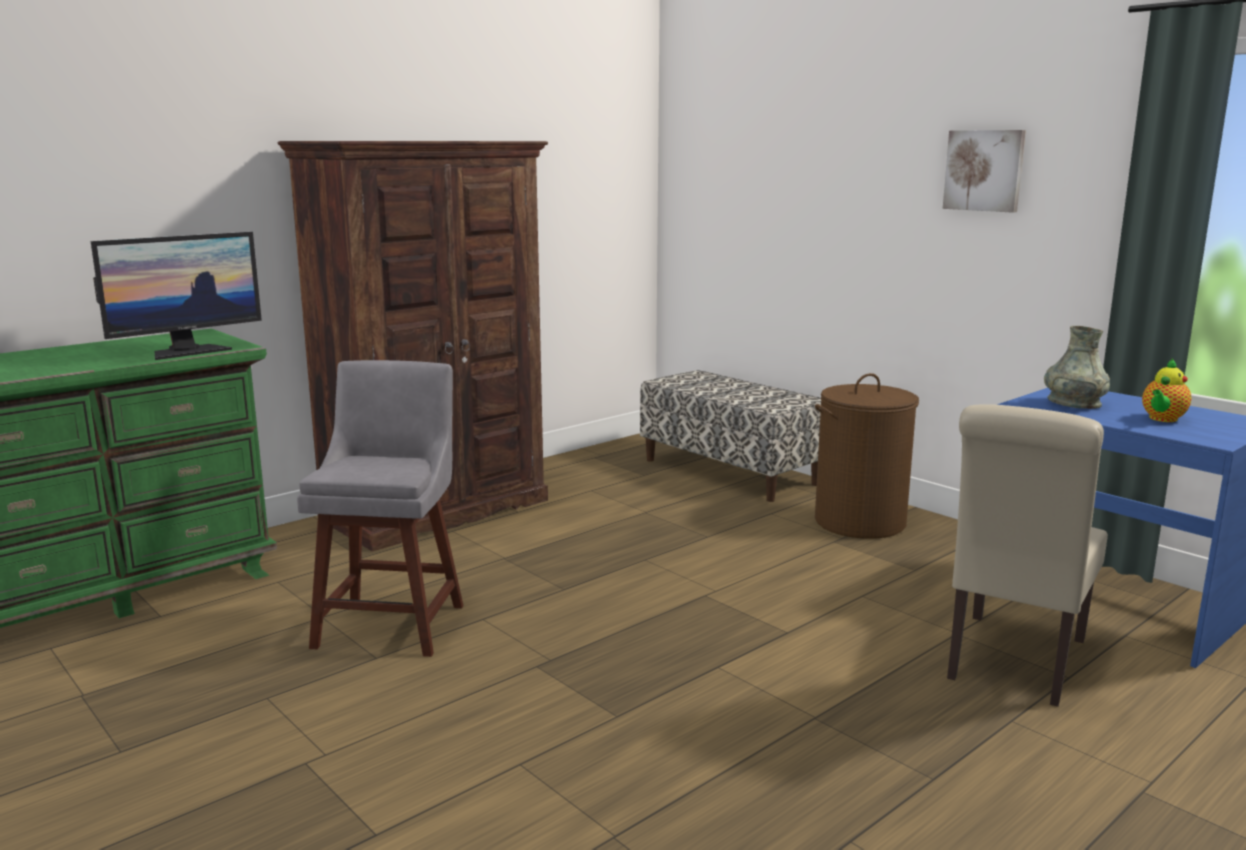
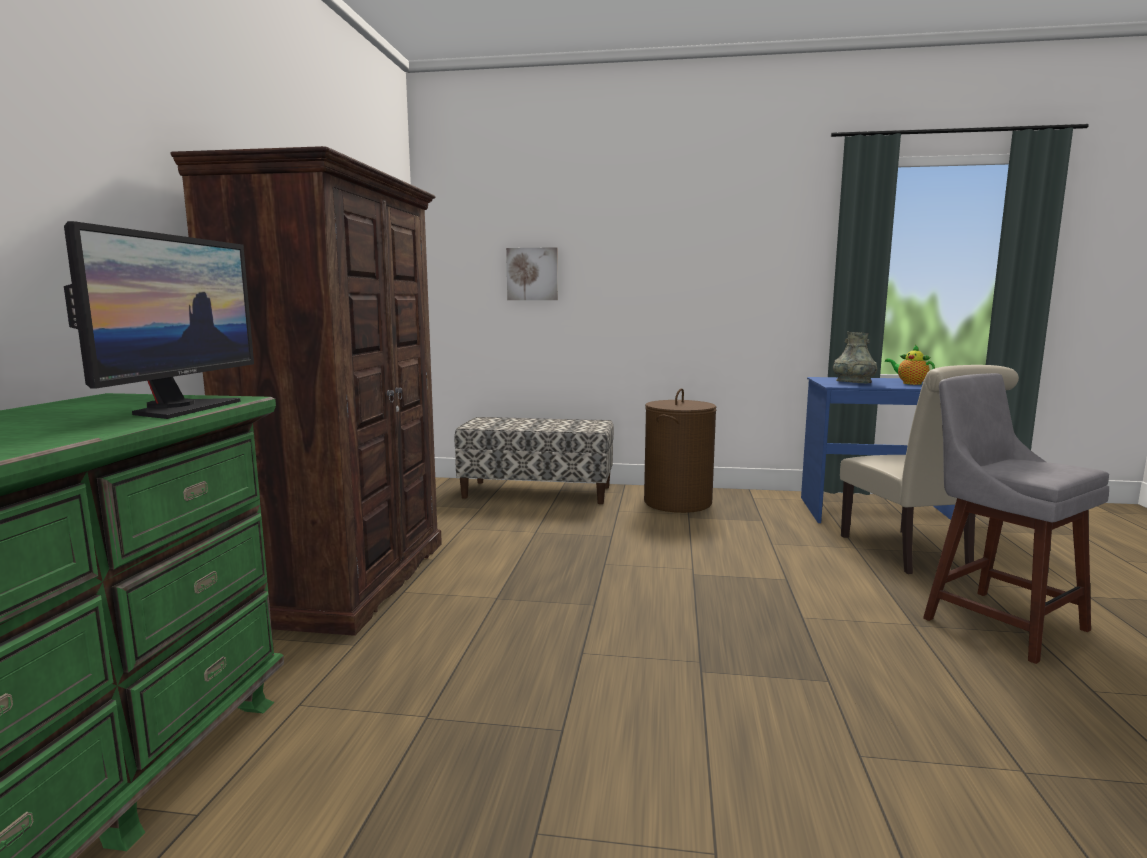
camera: 40 degrees left, 5 degrees down
(393, 622) = (510, 690): grey chair -> grey chair (996, 620)
(984, 170) = (725, 241): picture -> picture (532, 274)
(1162, 419) = (910, 383): teapot -> teapot turned 135 degrees clockwise

